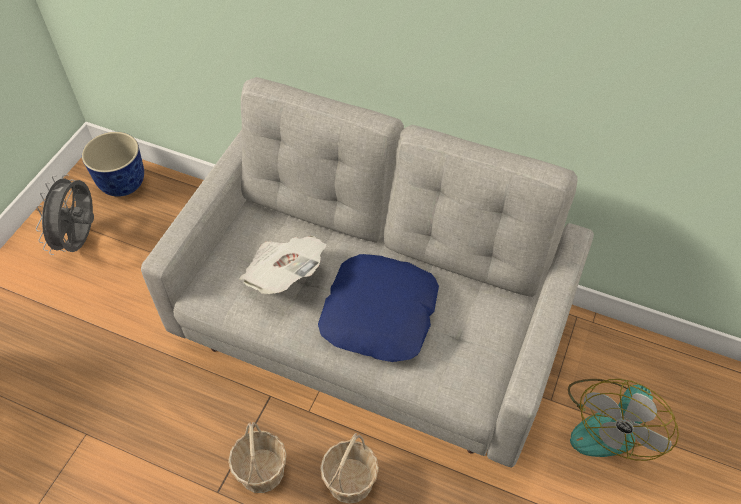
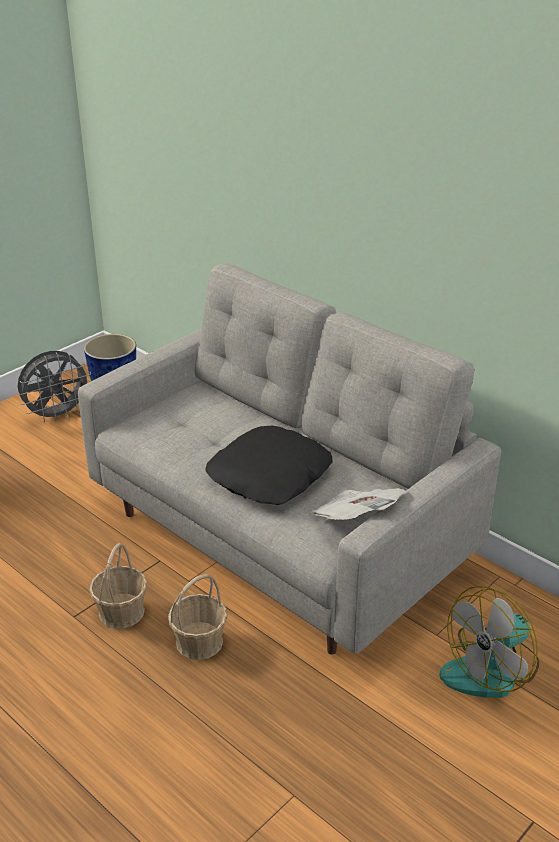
camera: 20 degrees right, 20 degrees down
(81, 240) = (57, 415): grey fan -> grey fan turned 150 degrees counterclockwise
(284, 275) = (200, 432): newspaper -> newspaper (356, 521)
(380, 314) = (270, 476): blue pillow -> black pillow

